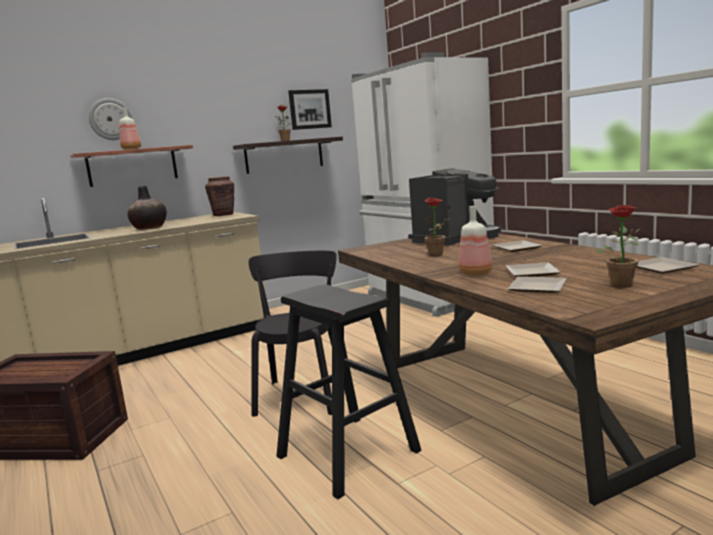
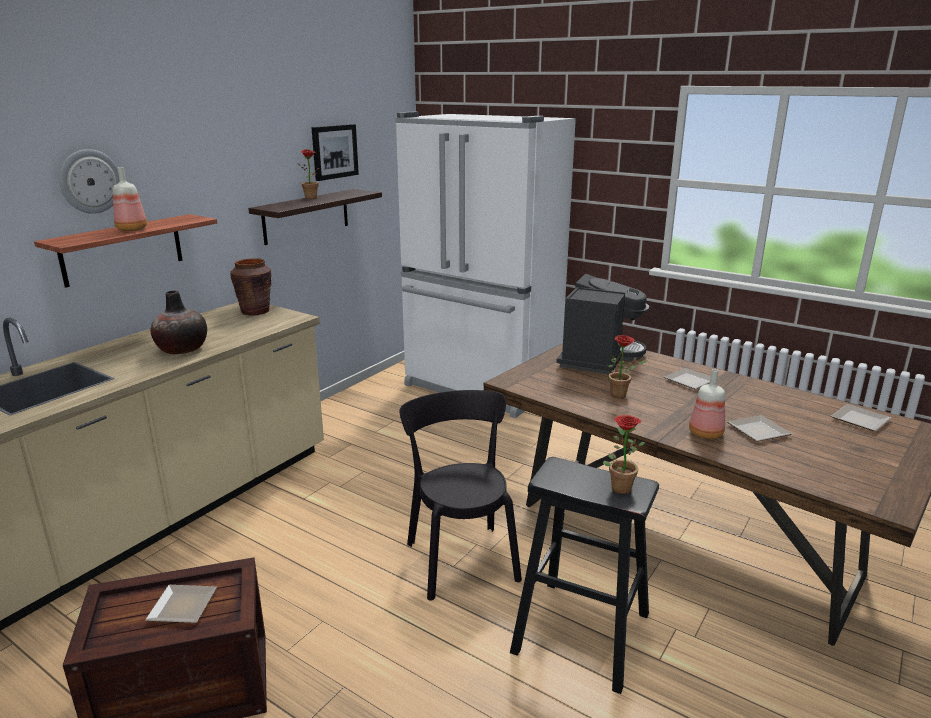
camera: 25 degrees left, 10 degrees up
(536, 287) = (791, 458): plate -> plate (181, 605)
(620, 284) = (855, 449): potted plant -> potted plant (619, 486)

